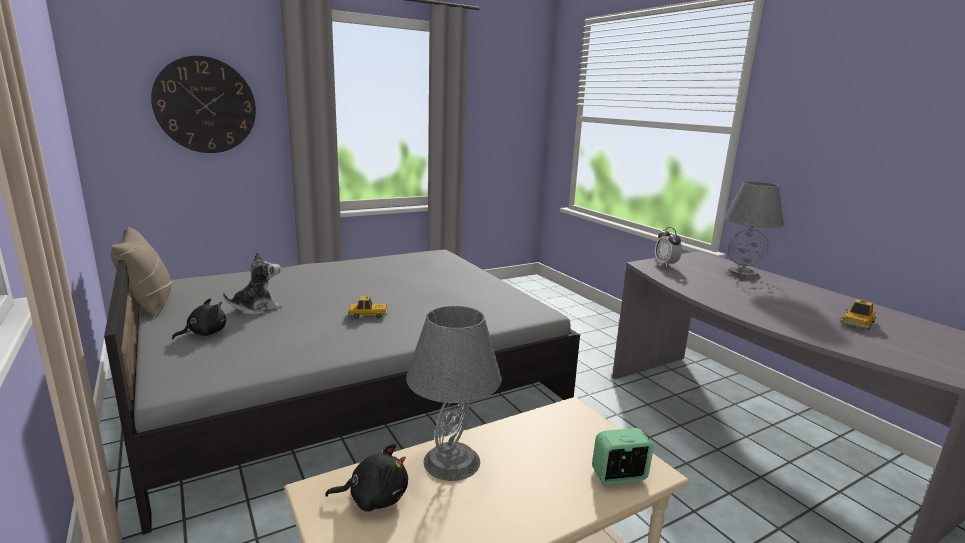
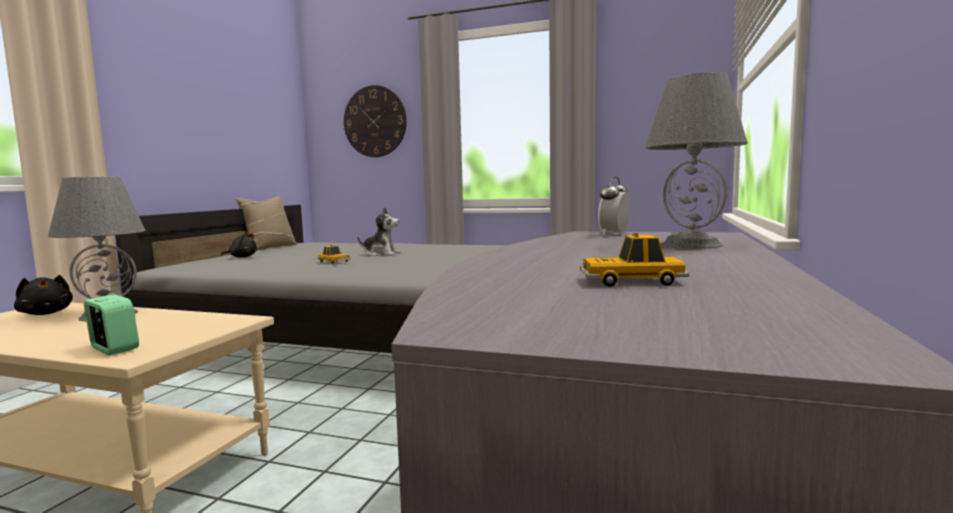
camera: 50 degrees right, 10 degrees down
(257, 308) = (298, 253): plush toy -> plush toy (381, 254)

